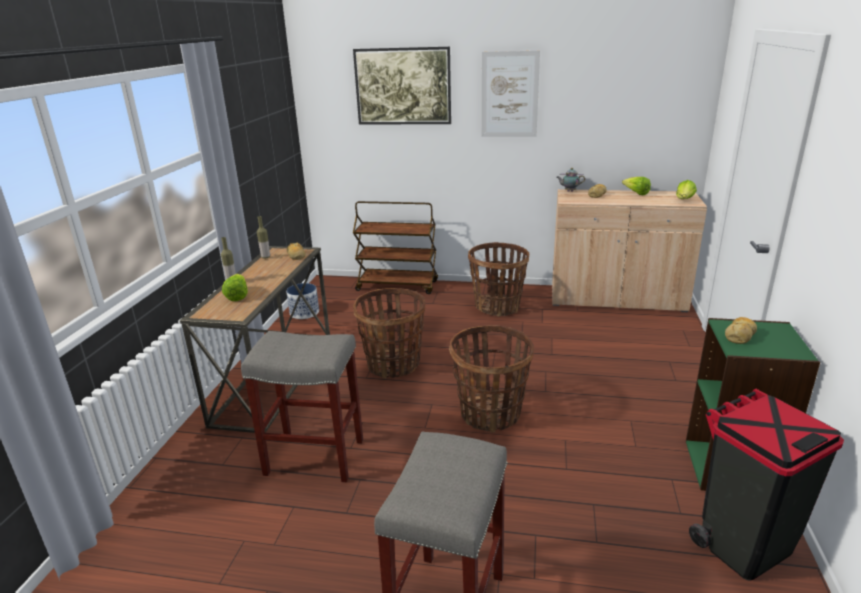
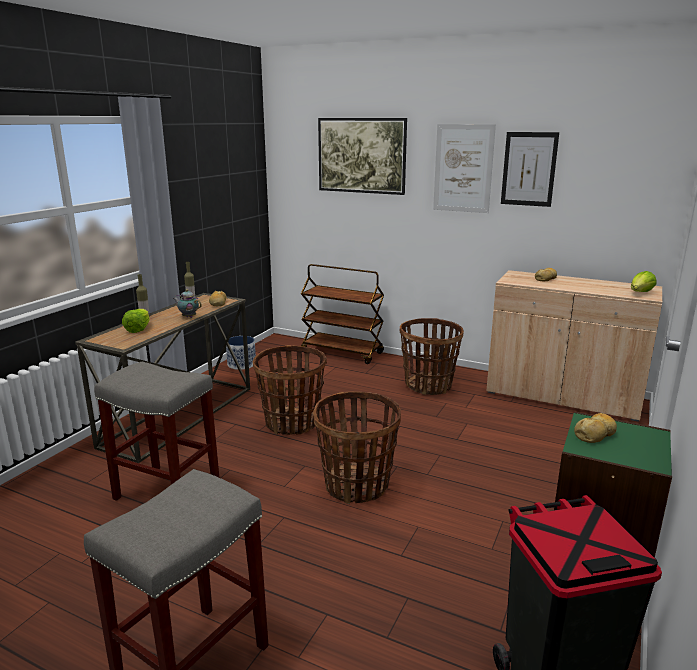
camera: 15 degrees right, 5 degrees down
(569, 191) = (518, 273): teapot -> teapot (188, 317)
(573, 92) = (529, 169): none -> picture
(636, 193) = (590, 282): lettuce -> none

